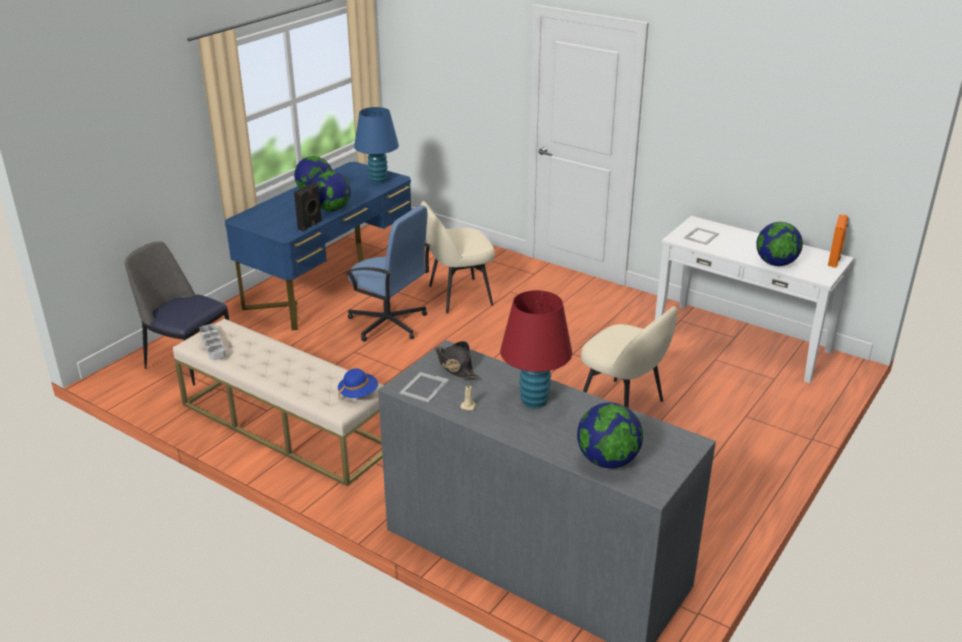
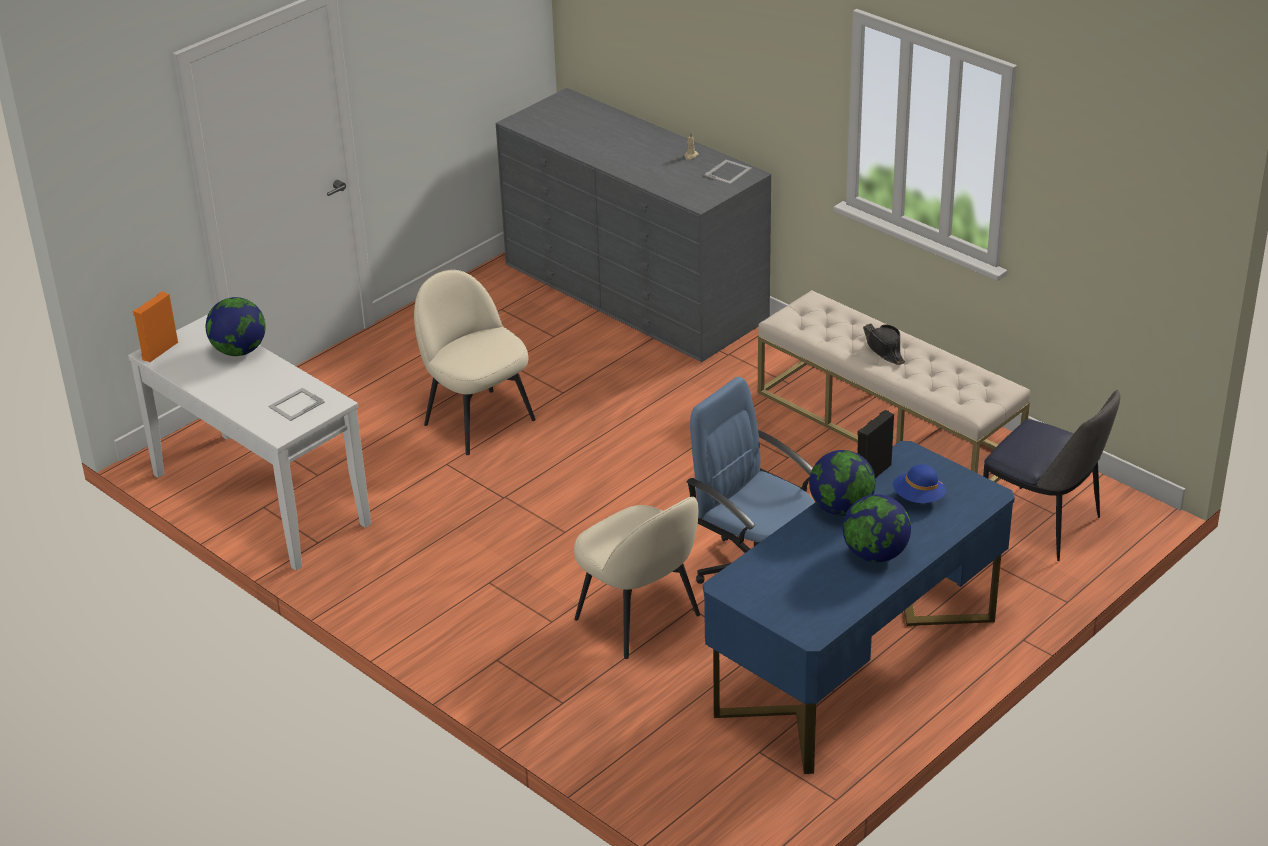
camera: 170 degrees left, 5 degrees up
(213, 344) = (977, 381): grey tray -> none
(358, 393) = (794, 312): blue hat -> blue hat (918, 498)
(378, 181) = (762, 581): blue table lamp -> none
(455, 366) = (695, 188): black hat -> black hat (884, 349)
(458, 295) = (639, 619): beige chair -> beige chair turned 60 degrees clockwise
(534, 401) = (631, 156): red table lamp -> none
(607, 460) = (590, 114): globe -> none

